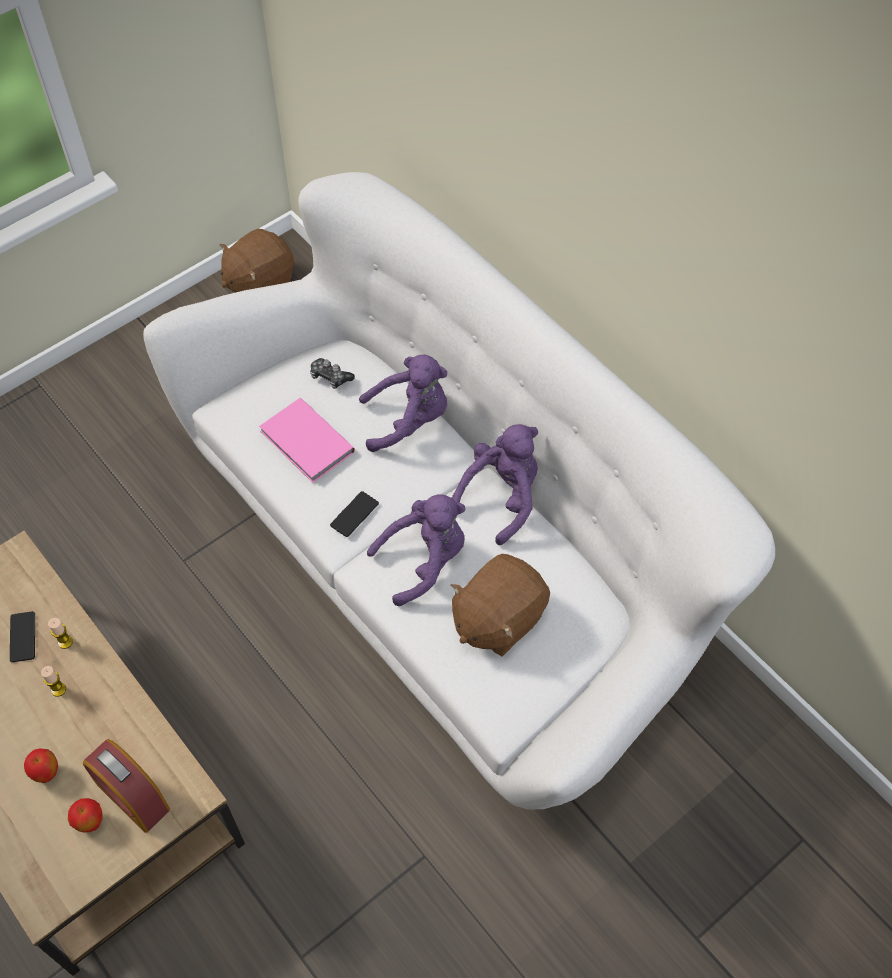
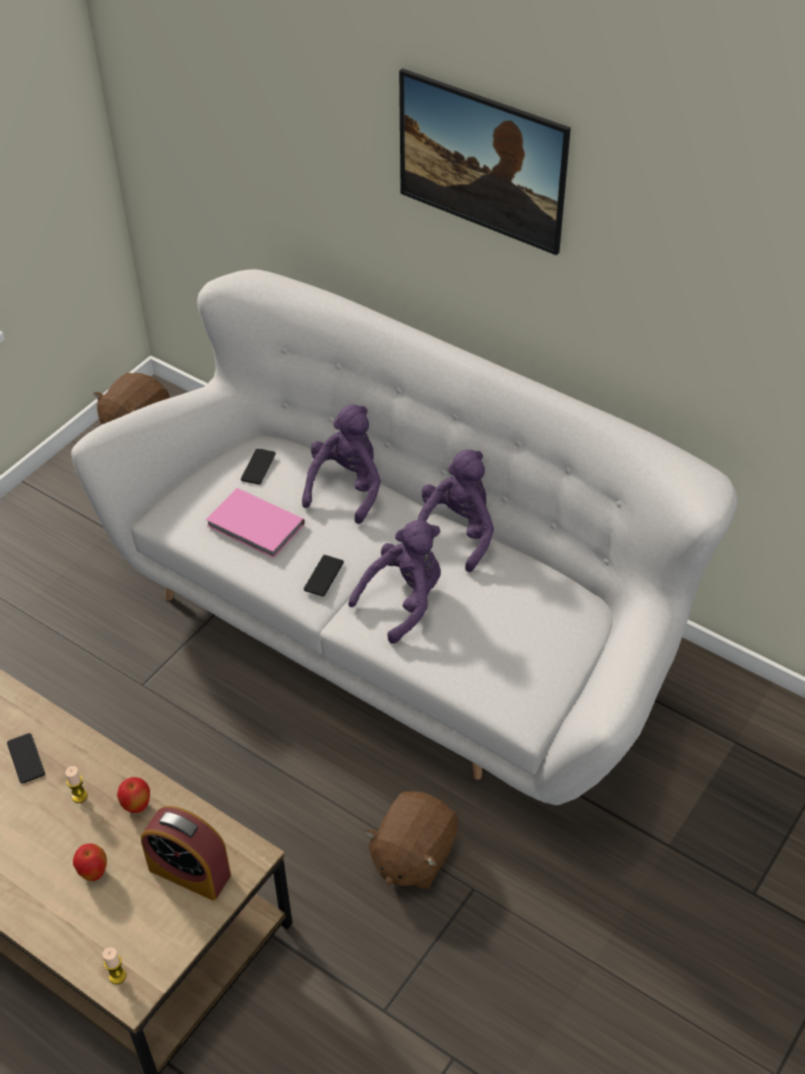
camera: 15 degrees left, 10 degrees down
(65, 642) = (71, 753): candle -> candle (117, 976)
(91, 822) = (155, 905): apple -> apple (137, 806)
(330, 377) = (258, 467): game controller -> phone
(409, 420) = (346, 487): purple plush toy -> purple plush toy turned 45 degrees counterclockwise
(497, 618) = (491, 632): brown plush toy -> brown plush toy (412, 855)
(578, 166) = (480, 192): none -> picture

